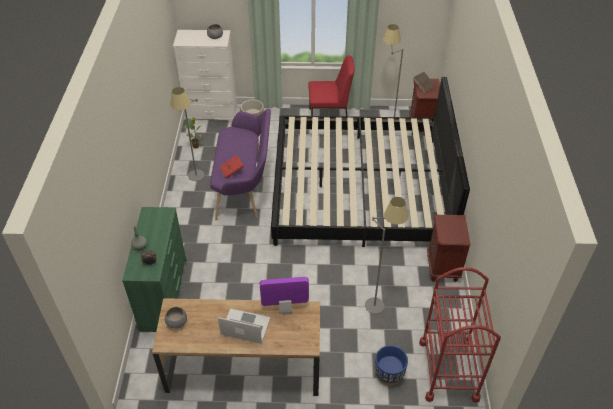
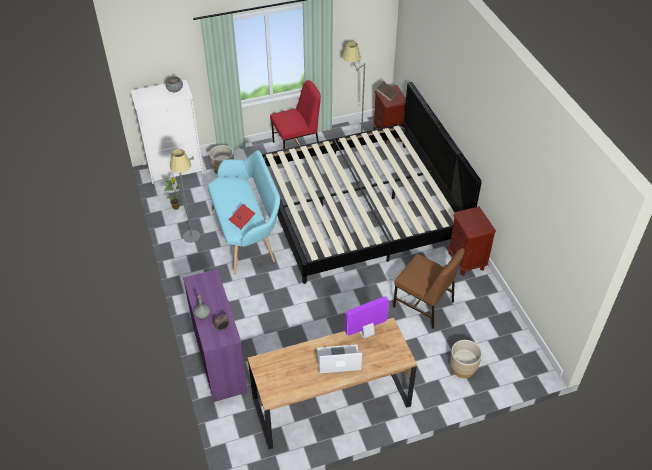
camera: 20 degrees left, 0 degrees up
(164, 294) = (220, 360): green dresser -> purple dresser
(177, 322) = (273, 375): grey bowl -> none
(245, 187) = (247, 235): purple bench -> turquoise bench
(379, 299) = (424, 305): grey floor lamp -> brown chair
(389, 374) = (463, 368): blue planter -> beige planter
(448, 370) = (511, 348): red cart -> none

